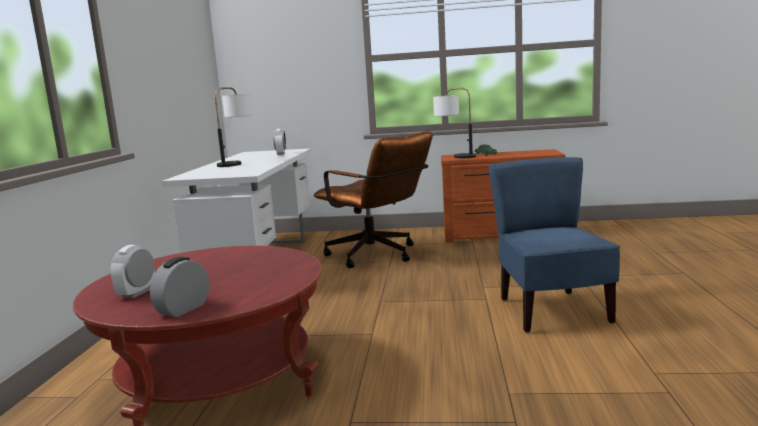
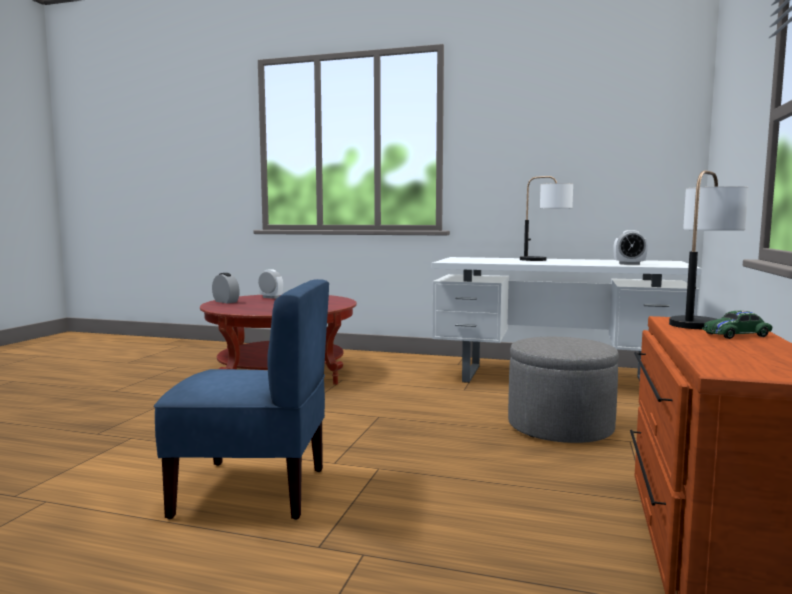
camera: 100 degrees right, 5 degrees down
(378, 256) = (560, 427): brown office chair -> grey ottoman

